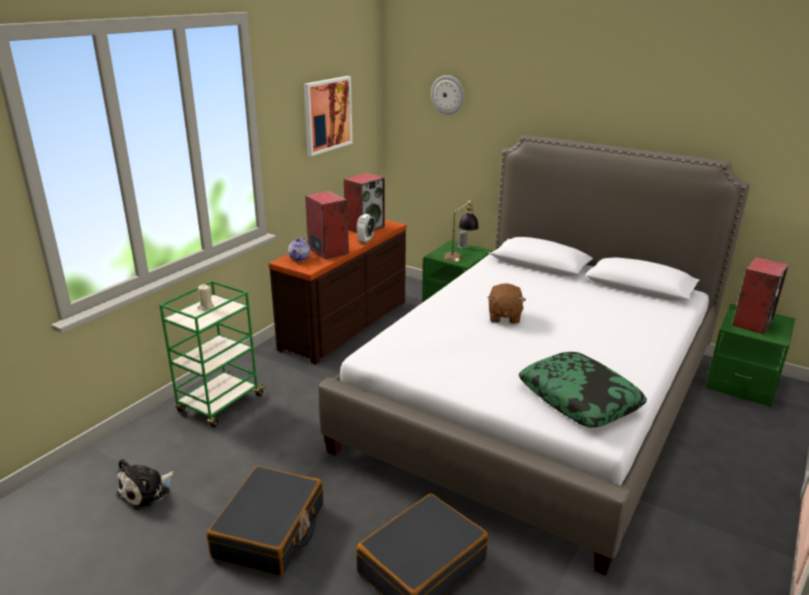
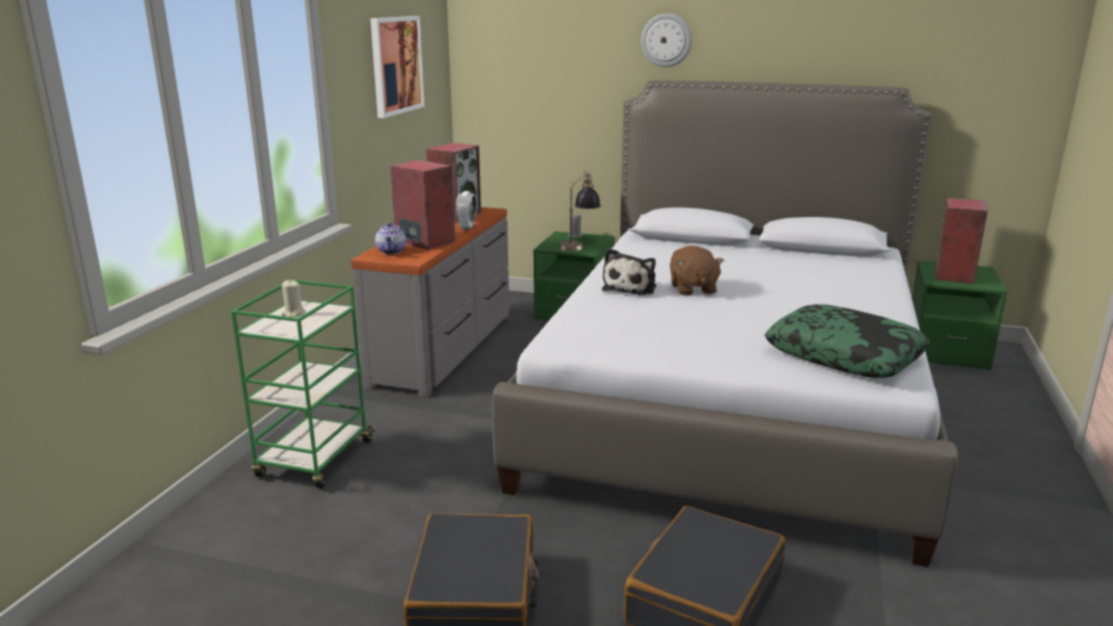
camera: 15 degrees left, 5 degrees down
(147, 491) = (260, 583): plush toy -> plush toy (631, 288)
(347, 325) = (445, 349): brown dresser -> grey dresser
(448, 94) = (542, 40): wall clock -> wall clock (666, 40)

